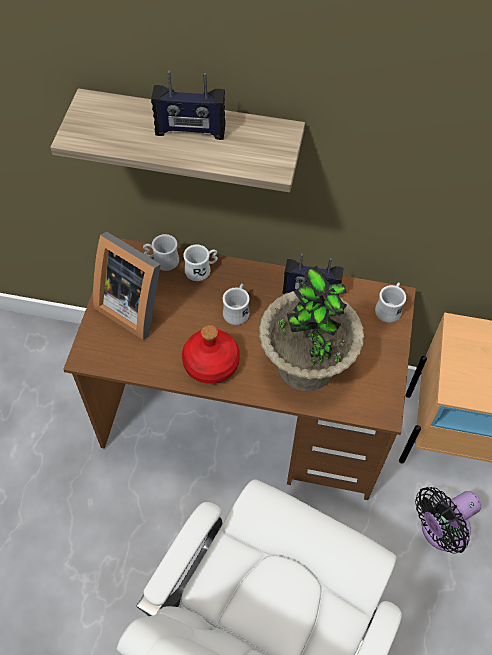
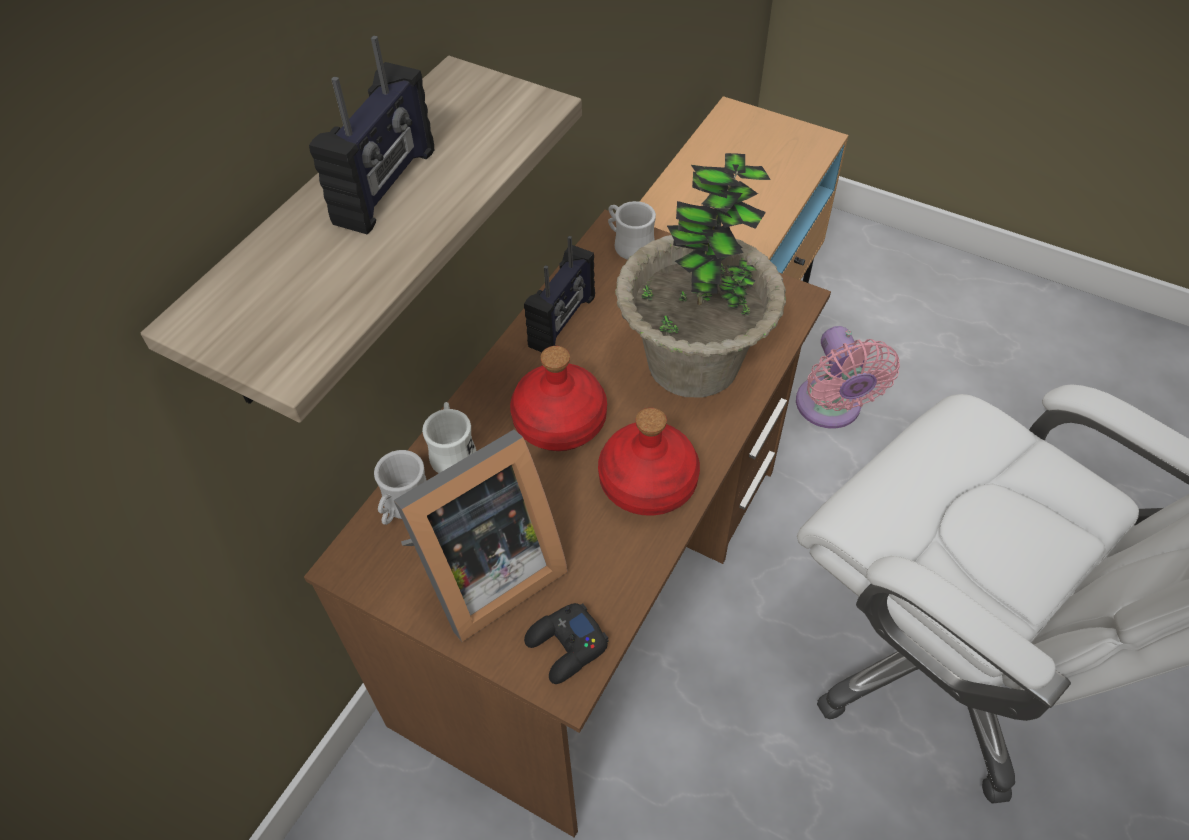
camera: 70 degrees left, 5 degrees down
(103, 352) = (566, 647): none -> black game controller
(237, 310) = (558, 422): white mug -> red bottle
(440, 530) = (830, 409): black fan -> pink fan

